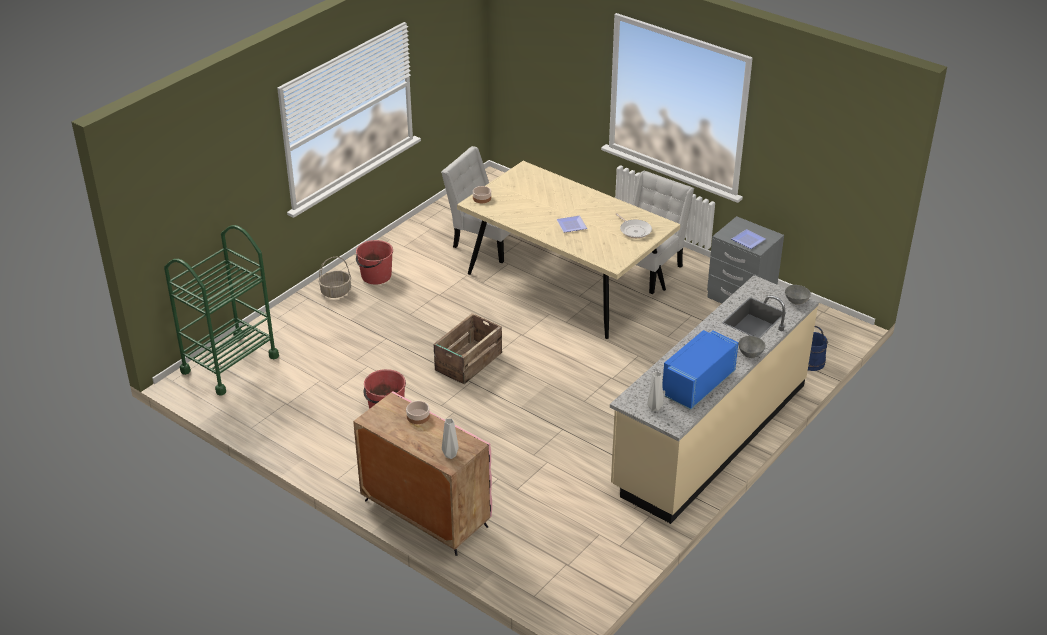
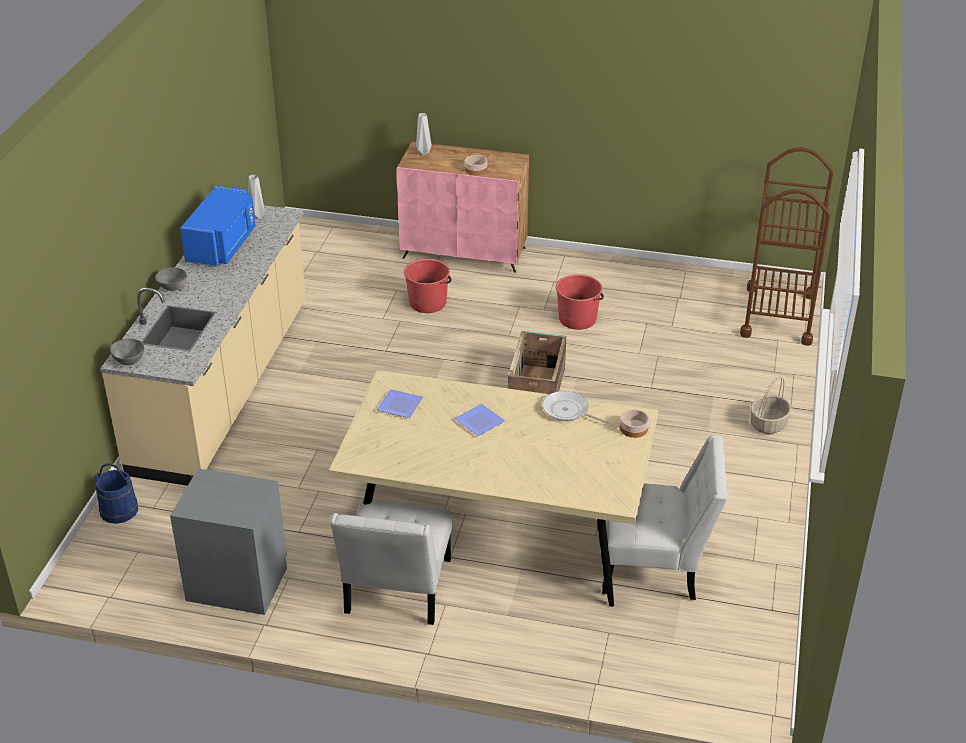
camera: 155 degrees right, 0 degrees up
(230, 364) = (778, 315): green cart -> brown cart
(375, 276) = (745, 460): red bucket -> red bucket (428, 303)
(634, 230) = (389, 439): frying pan -> frying pan (568, 411)
(748, 239) = (222, 489): plate -> plate (400, 406)

